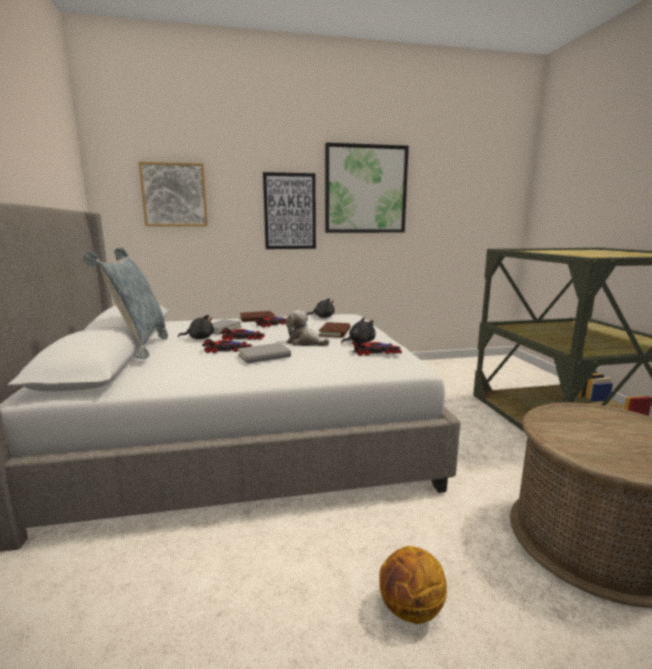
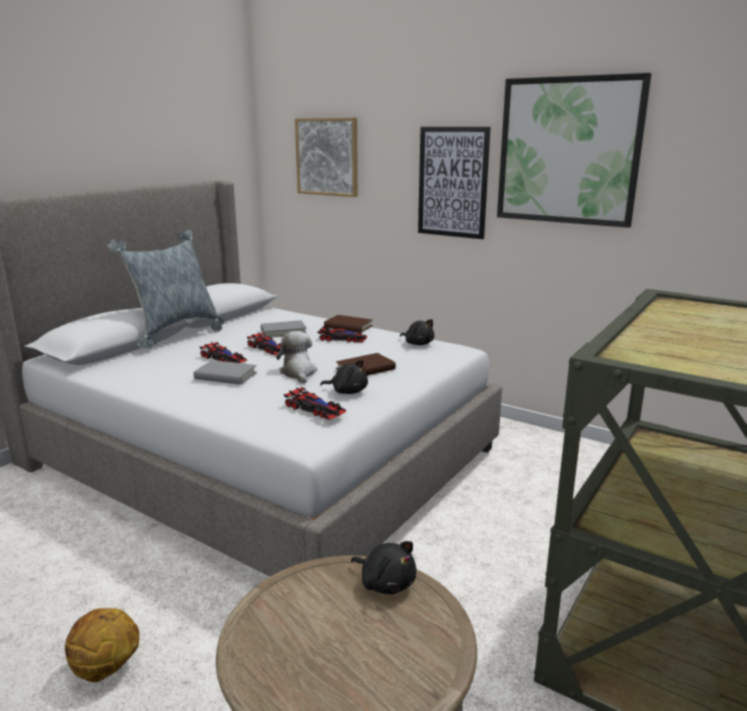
camera: 45 degrees right, 5 degrees up
(199, 338) = (242, 338): black plush toy -> black plush toy (386, 583)

